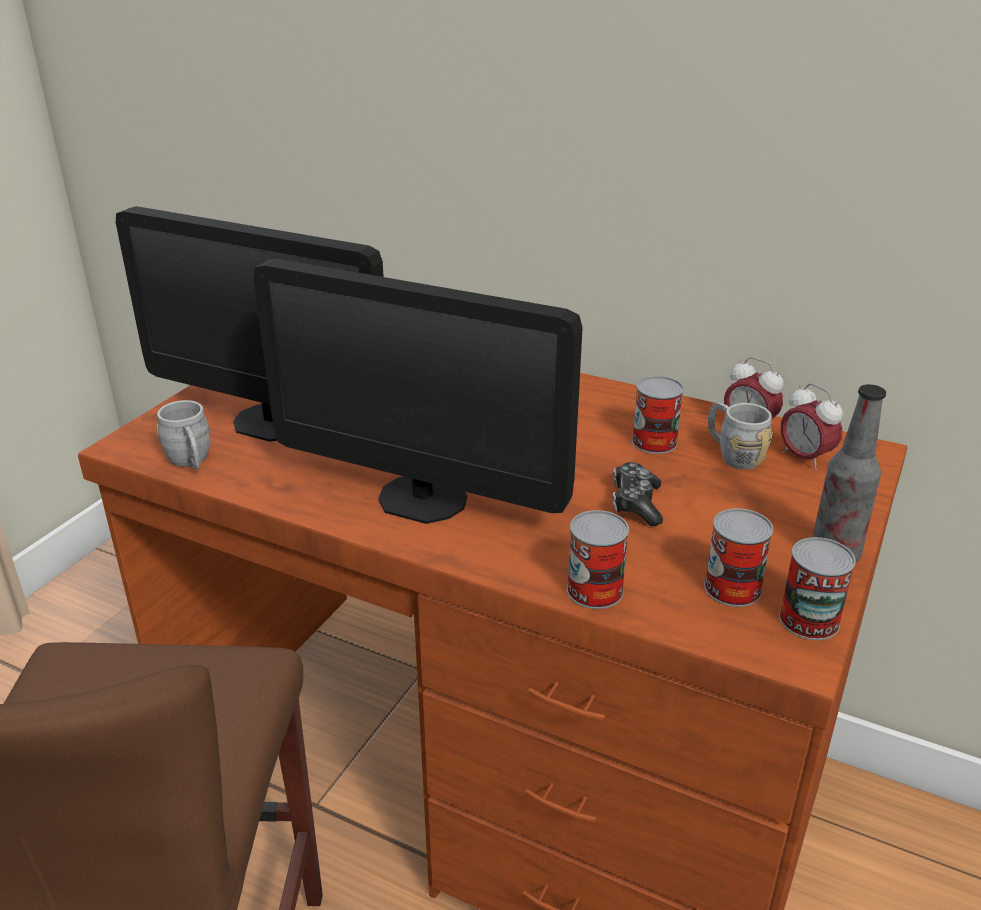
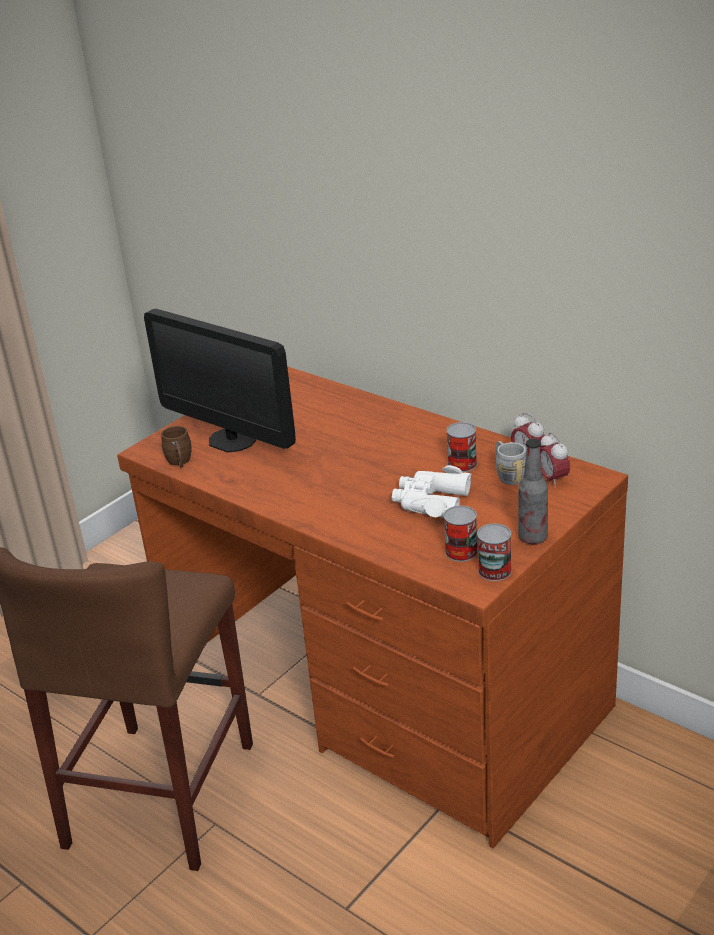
camera: 15 degrees right, 0 degrees up
(191, 462) = (180, 463): grey mug -> brown mug
(423, 498) = (306, 491): monitor -> none
(594, 590) = (383, 548): can -> none
(636, 503) = (431, 501): game controller -> white binoculars

